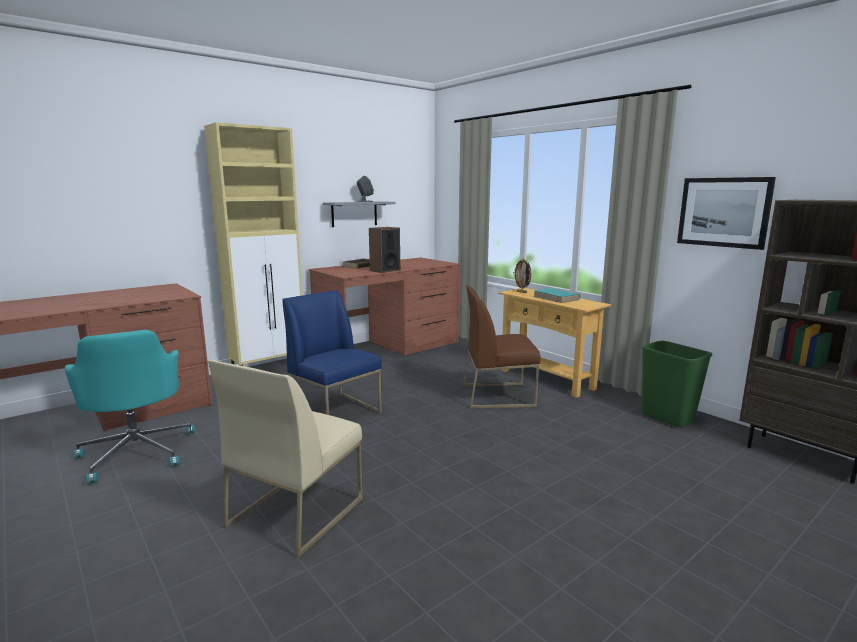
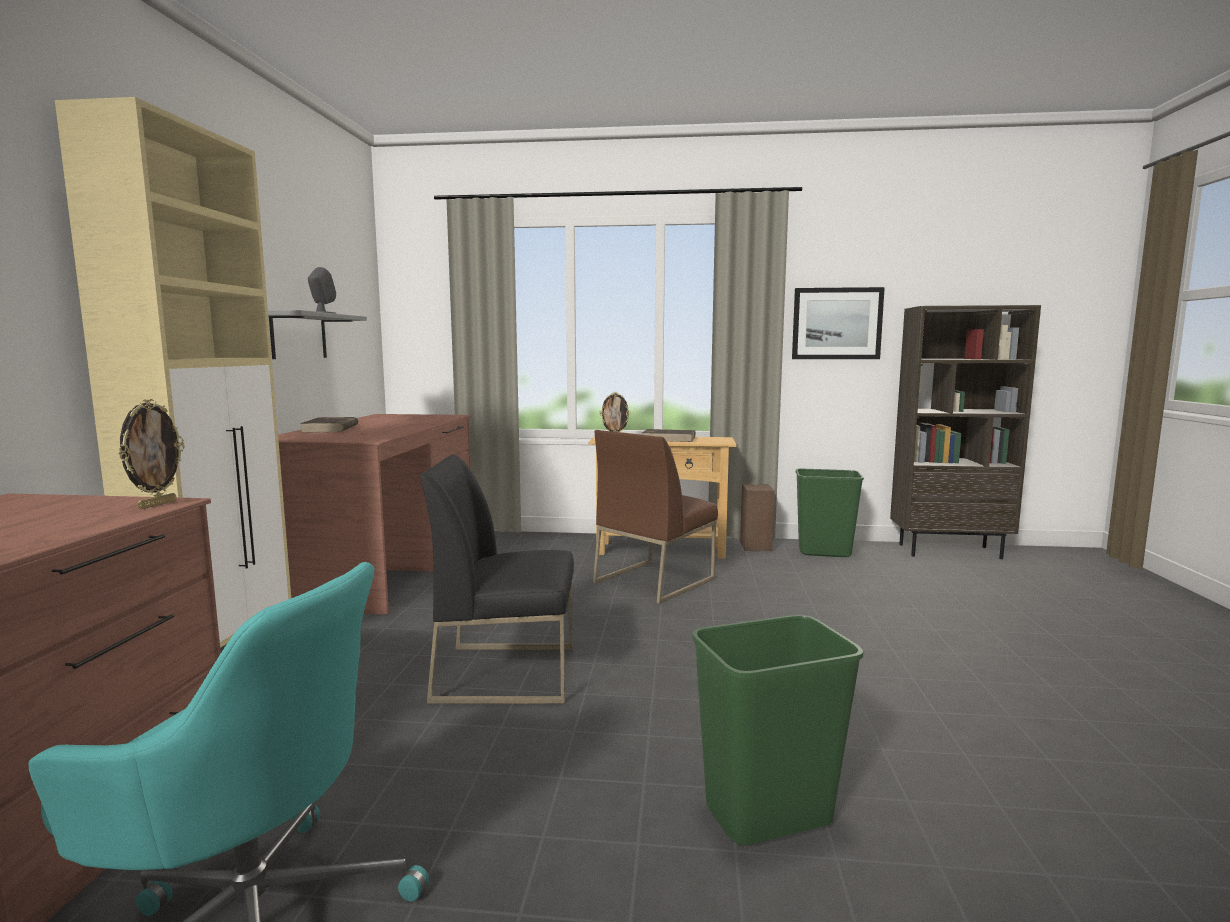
camera: 45 degrees left, 5 degrees down
(182, 295) = (157, 504): none -> picture frame
(296, 511) = (768, 816): beige chair -> green trash can
(336, 412) = (507, 672): blue chair -> black chair
(385, 270) = (402, 429): speaker -> speaker (755, 546)
(556, 298) = (669, 439): turquoise book -> brown book

